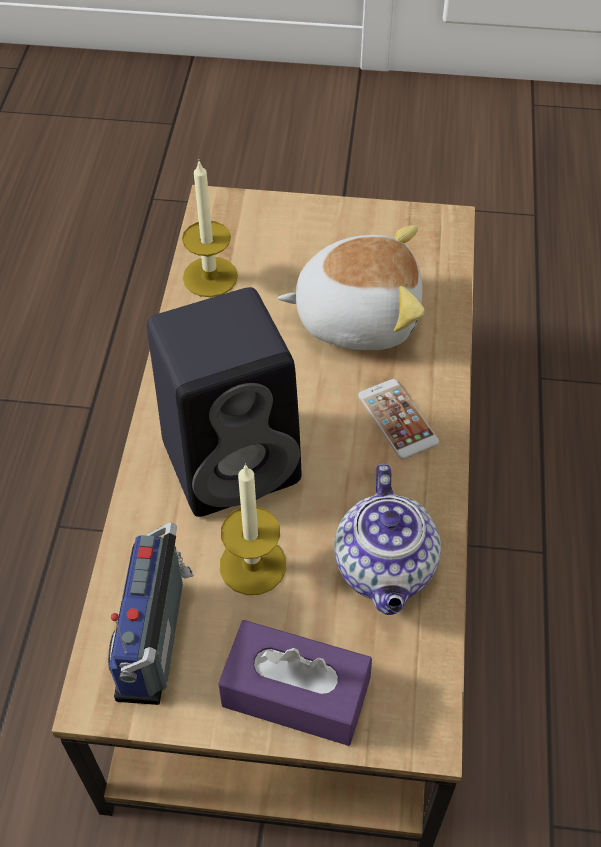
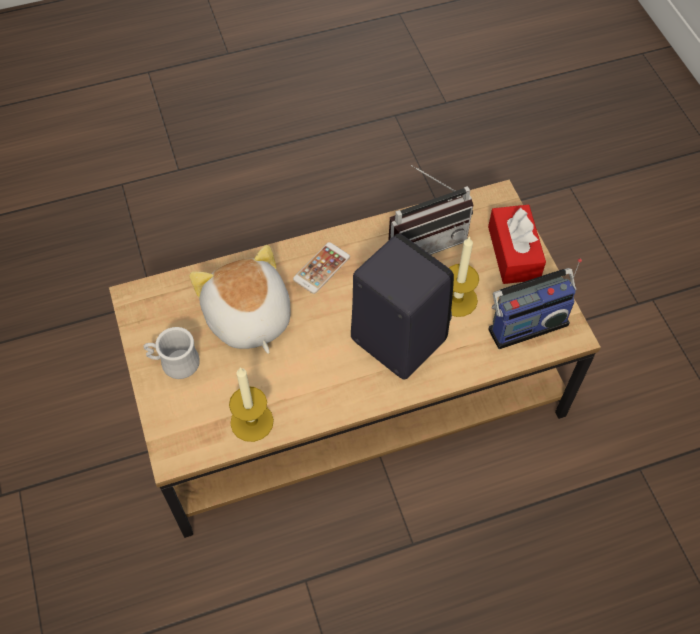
camera: 115 degrees left, 5 degrees up
(295, 693) = (513, 253): purple tissue box -> red tissue box
(331, 234) = (174, 363): none -> white mug
(386, 569) = (423, 240): teapot -> radio

